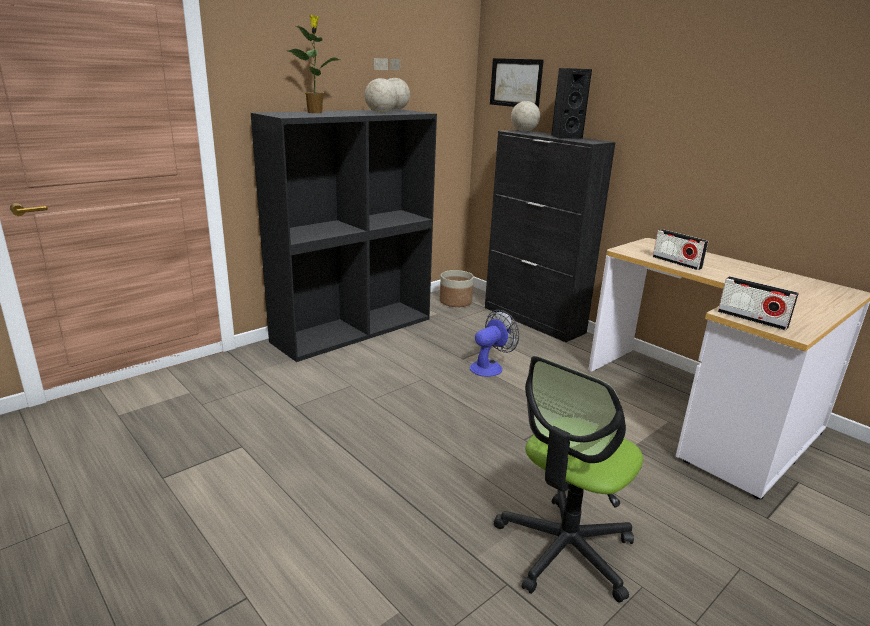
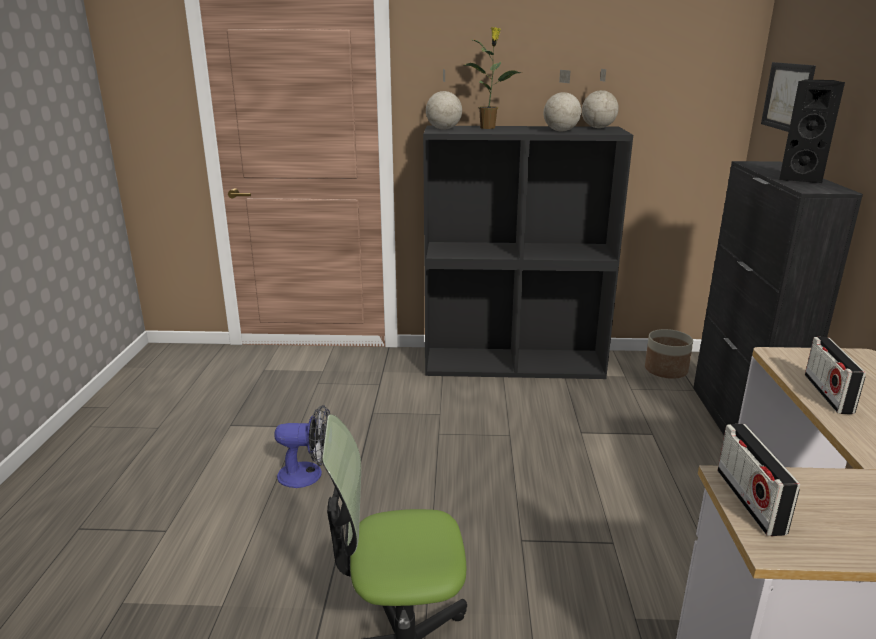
camera: 45 degrees right, 0 degrees up
(490, 366) = (599, 453): fan -> fan (308, 475)
(524, 131) = (768, 164): globe -> globe (443, 129)

